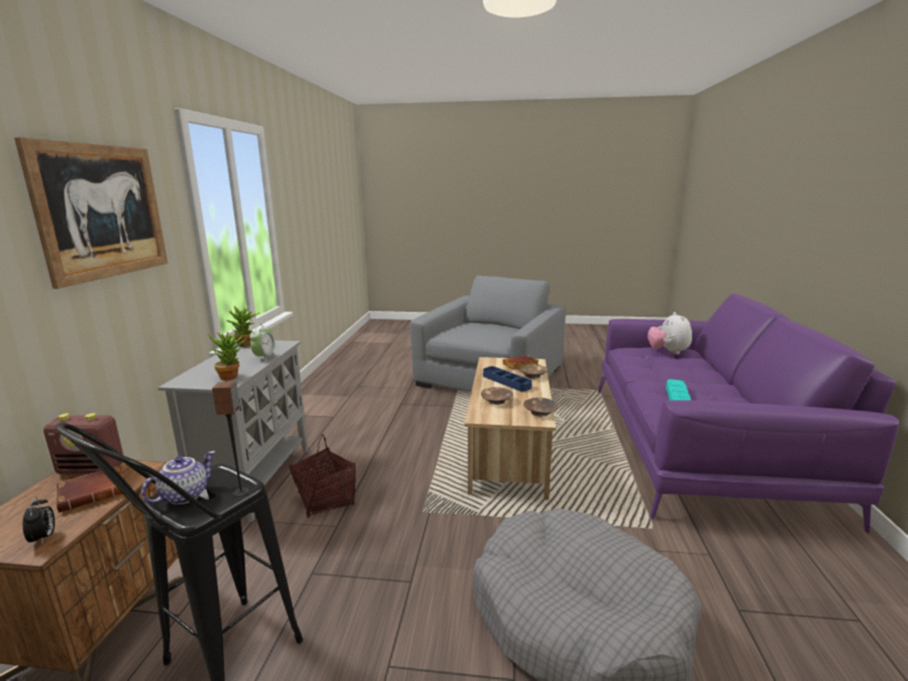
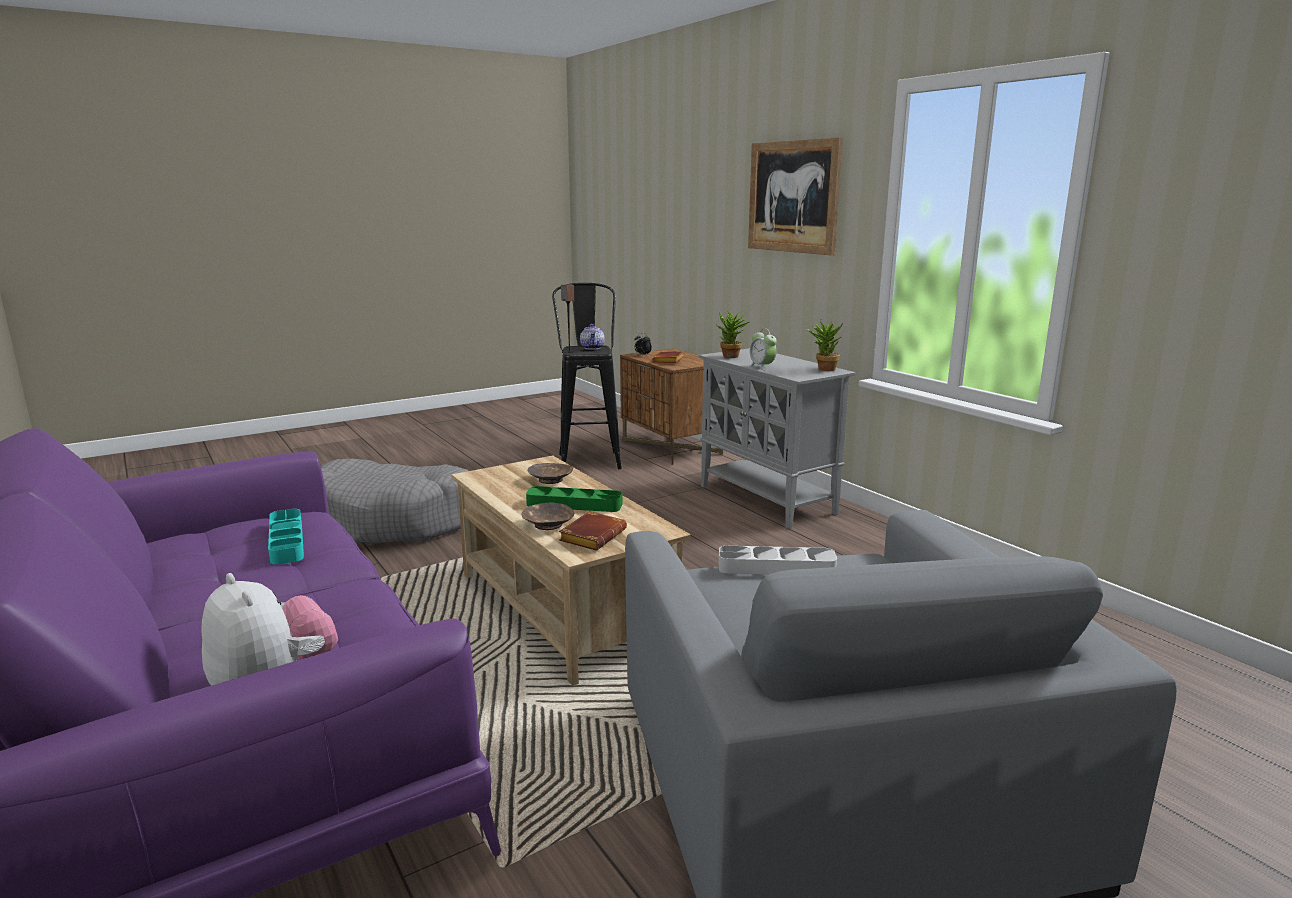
camera: 140 degrees right, 0 degrees up
(92, 469) = (700, 362): radio -> none
(325, 499) = (679, 510): basket -> none
(476, 338) = (776, 567): none -> grey tray
(506, 381) = (574, 504): blue tray -> green tray
(539, 412) = (483, 482): brown bowl -> none

